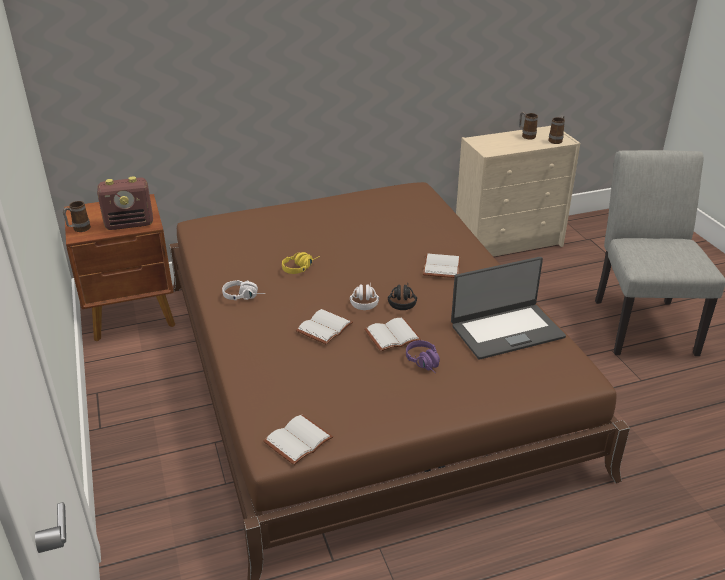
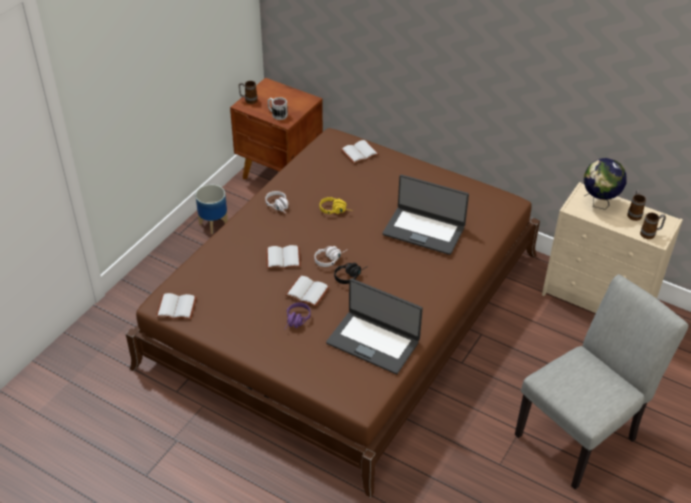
camera: 50 degrees right, 10 degrees up
(126, 395) = (213, 224): none -> planter
(130, 224) = (277, 114): radio -> mug
(396, 237) = (424, 230): none -> laptop
(440, 266) = (414, 271): white book -> white book (359, 152)
(497, 141) = (599, 203): none -> globe

